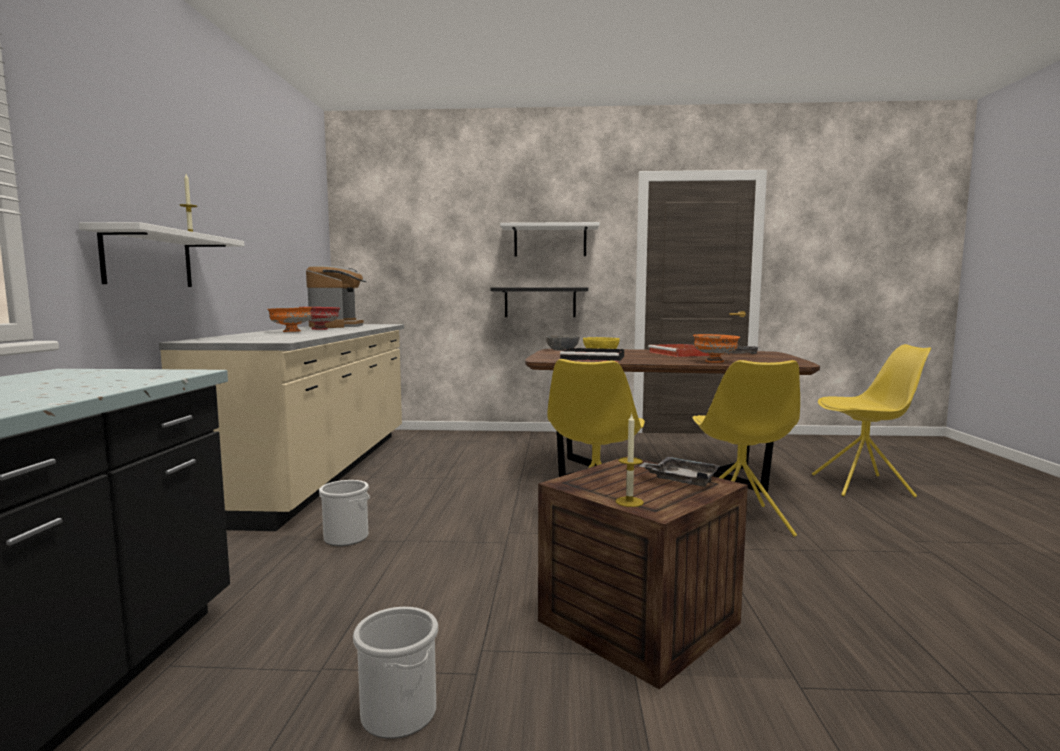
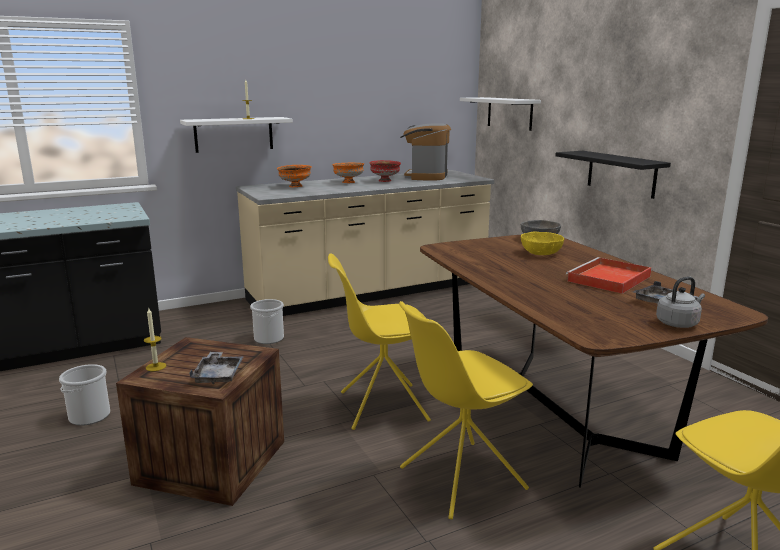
camera: 60 degrees right, 10 degrees up
(337, 326) = (425, 176): coffee machine -> coffee machine turned 135 degrees clockwise
(550, 241) = (639, 98): white shelf -> white shelf (509, 113)
(594, 358) = (485, 258): black tray -> none
(715, 361) = (545, 299): orange bowl -> orange bowl (295, 186)
(779, 357) = (678, 323): none -> grey kettle

